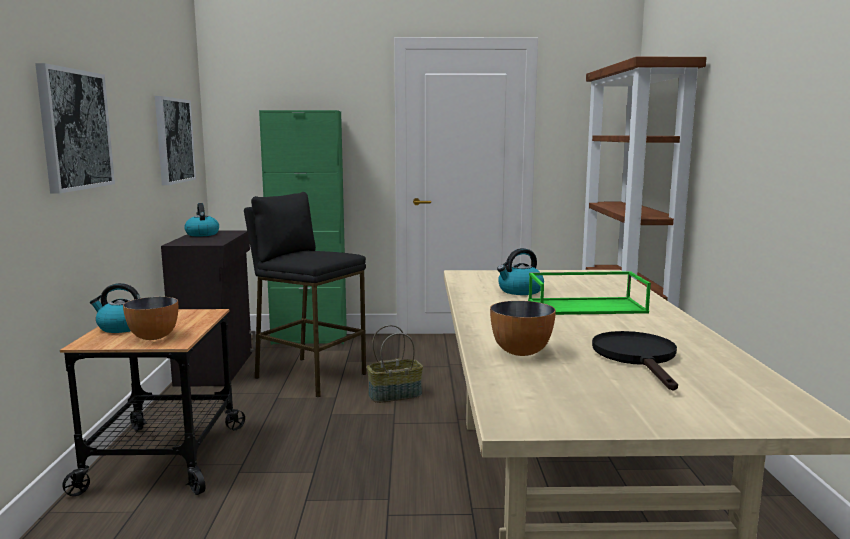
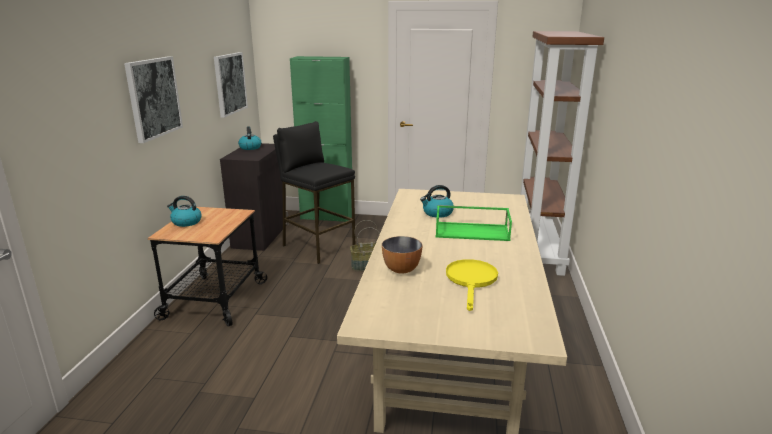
camera: 10 degrees right, 10 degrees up
(154, 337) = (202, 231): bowl -> none
(638, 358) = (471, 281): black frying pan -> yellow frying pan

